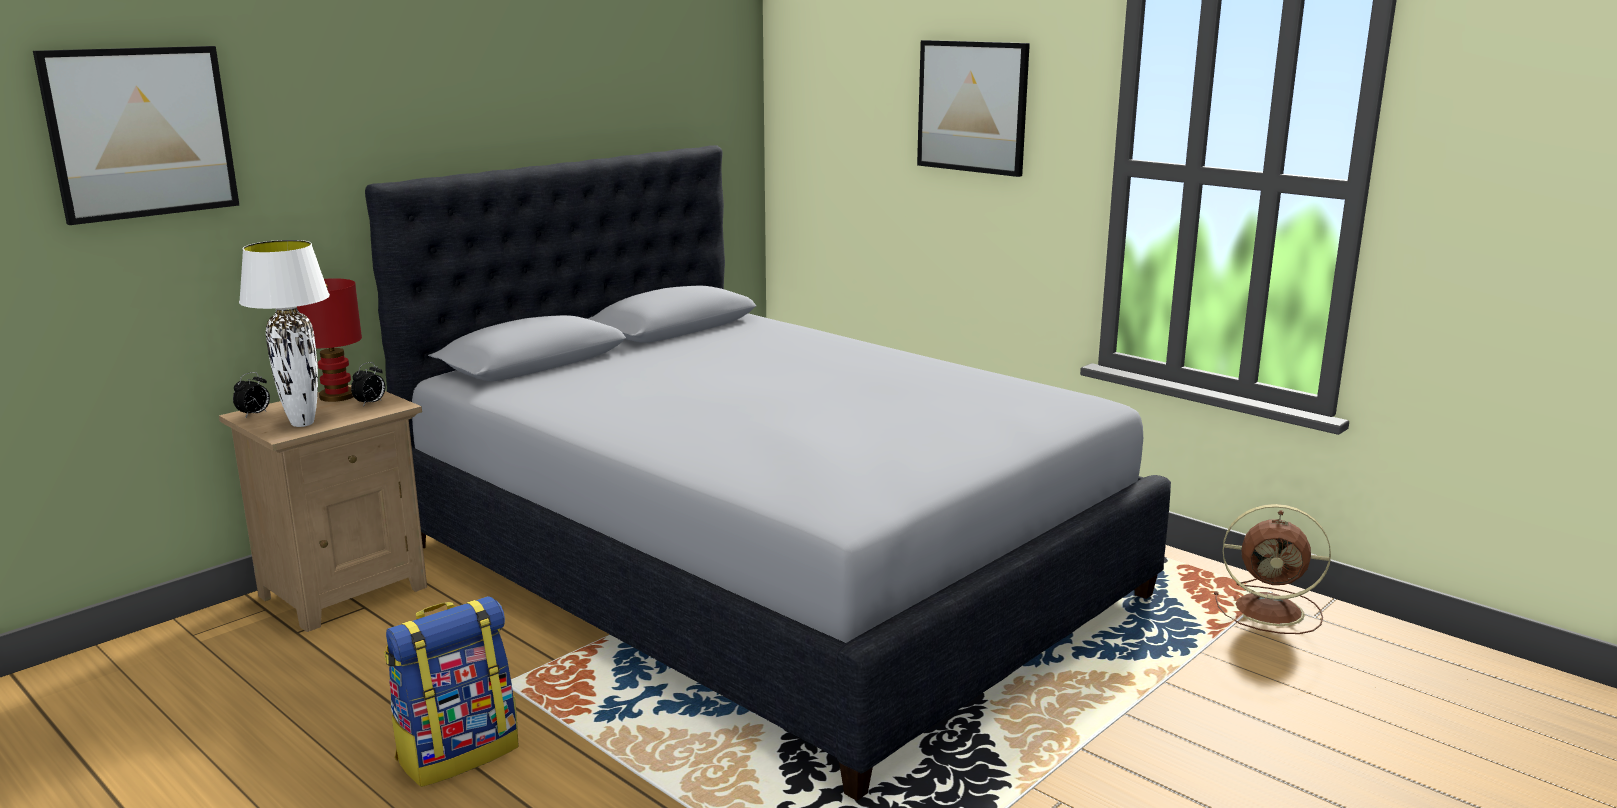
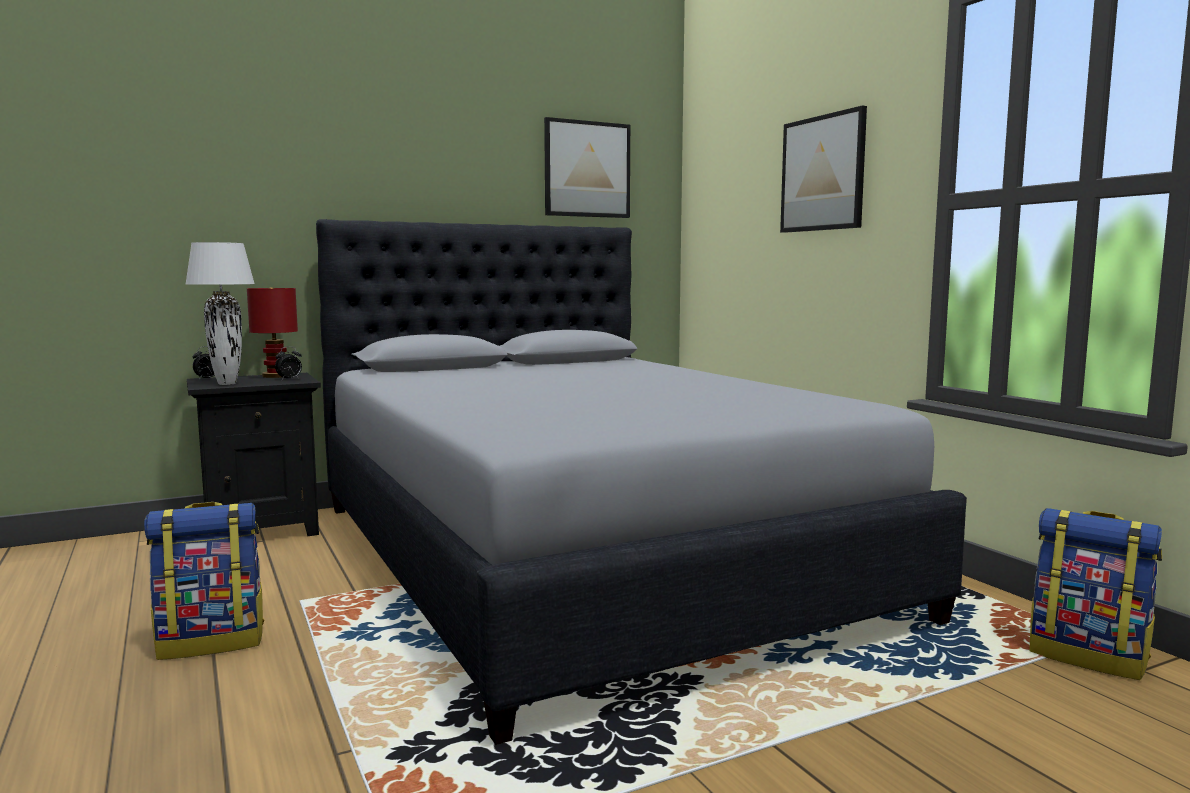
camera: 20 degrees right, 10 degrees down
(141, 132) = (151, 165): picture -> picture (587, 169)
(347, 592) = (263, 530): beige nightstand -> black nightstand
(1271, 610) = (1088, 656): brown fan -> backpack

